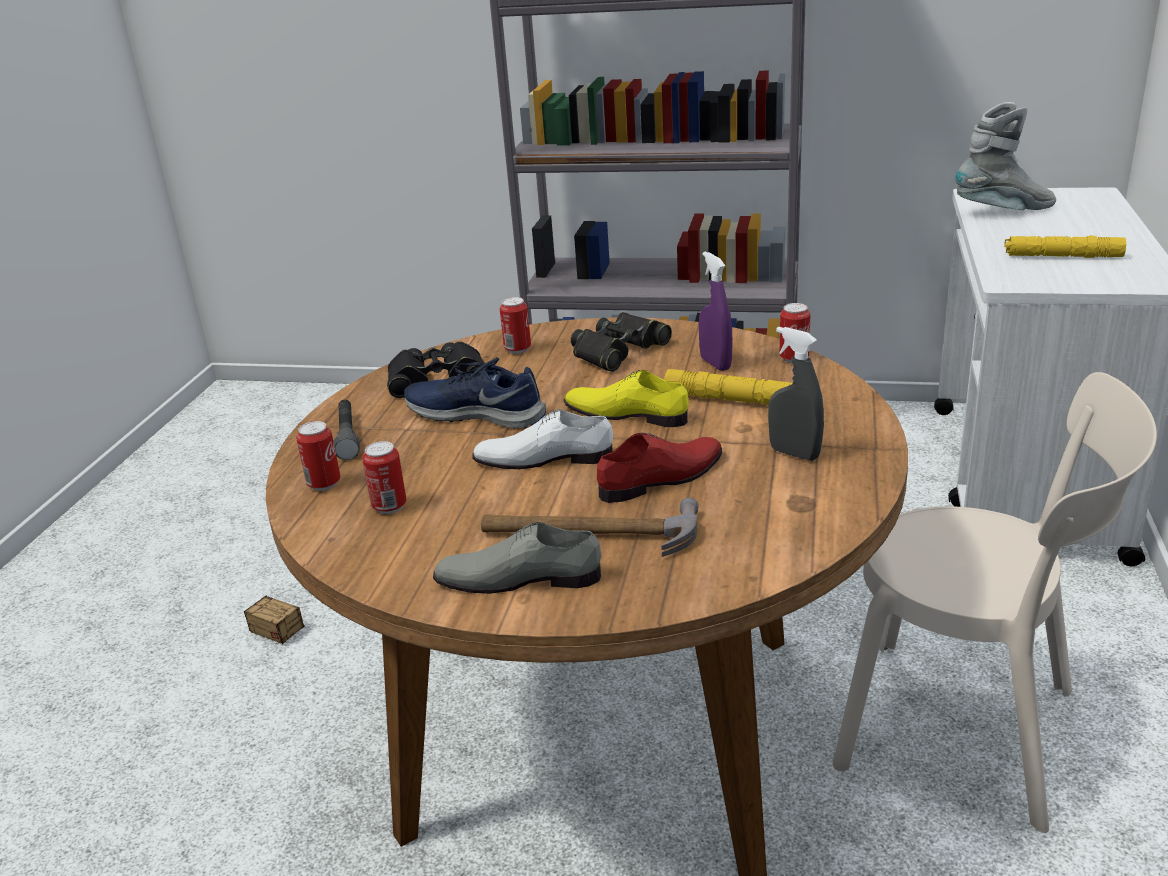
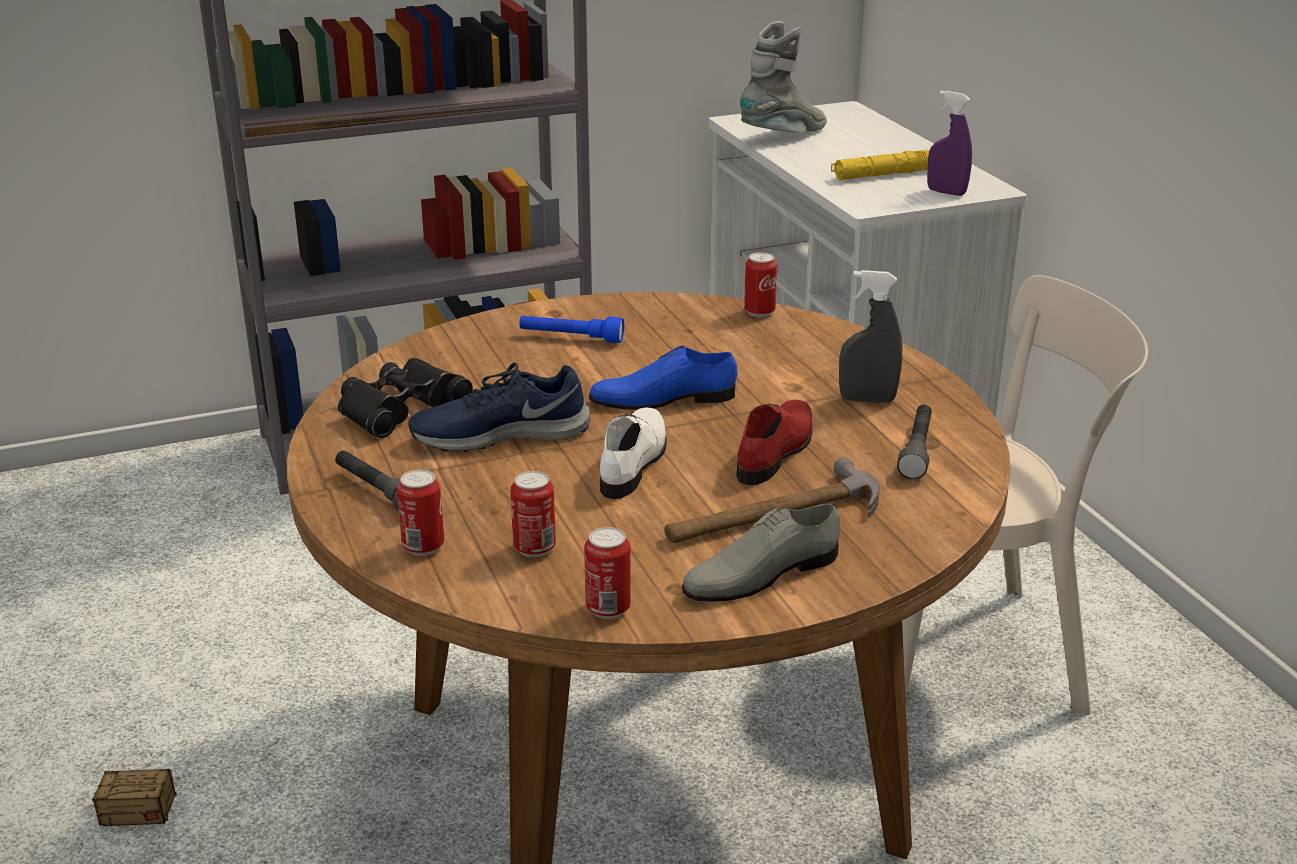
camera: 35 degrees left, 0 degrees up
(517, 349) = (453, 358): can -> can (608, 609)
(544, 457) = (635, 459): white shoe -> white shoe turned 135 degrees clockwise
(618, 351) = (571, 338): black binoculars -> blue flashlight
(627, 412) = (662, 397): yellow shoe -> blue shoe
(715, 364) = (689, 332): purple spray bottle -> purple spray bottle (946, 192)
(733, 400) = (751, 363): yellow flashlight -> none
(782, 510) = (917, 451): none -> grey flashlight

